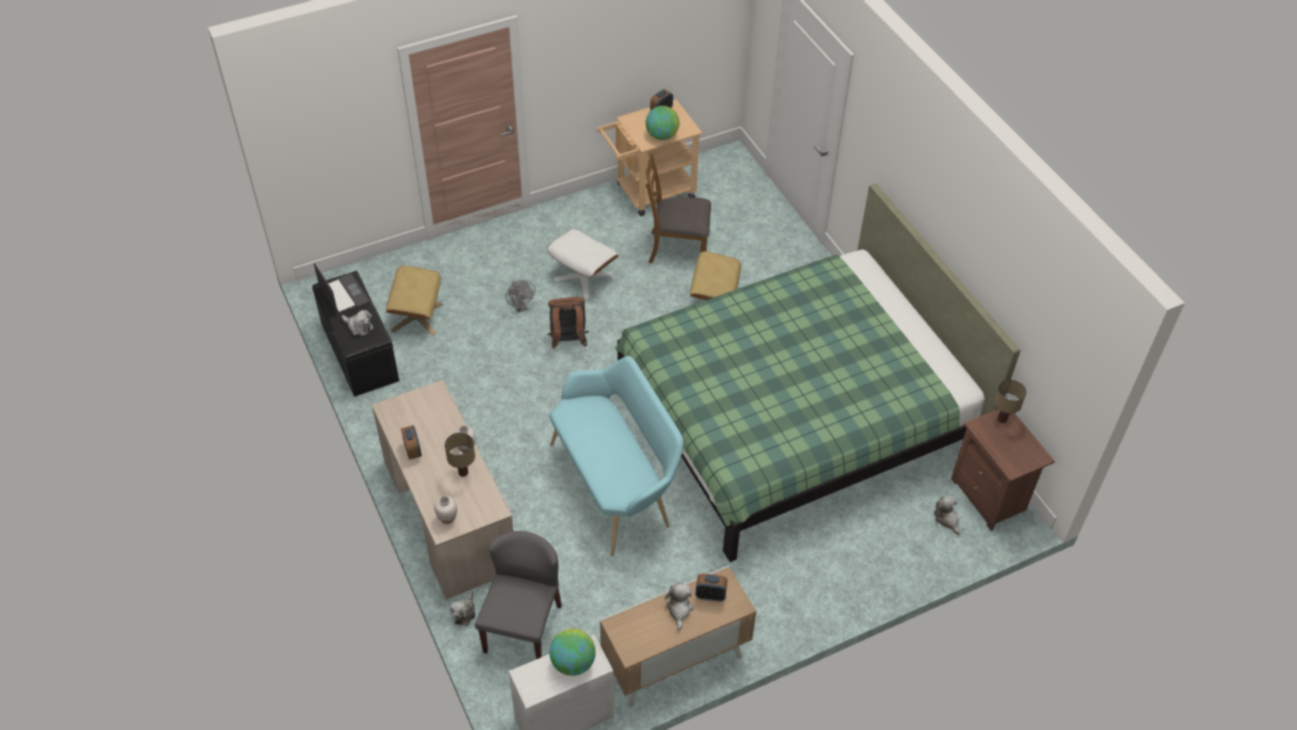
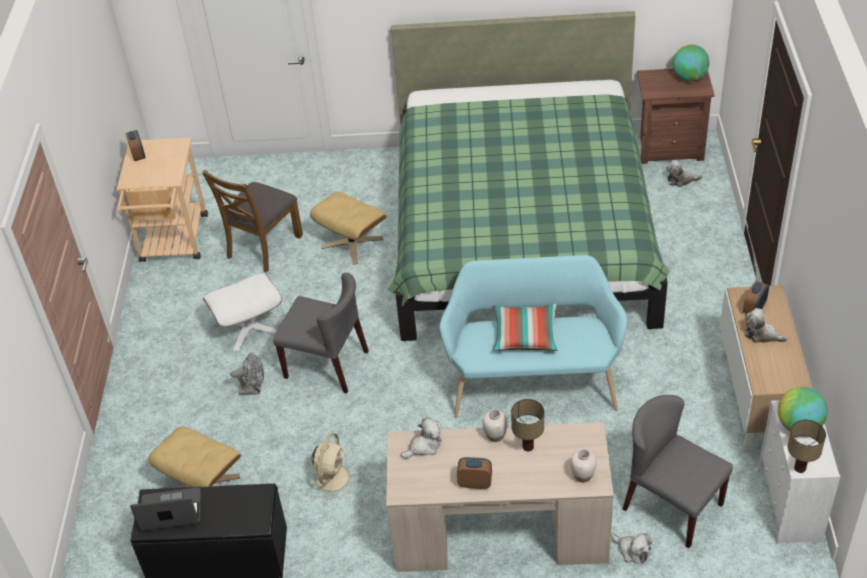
camera: 60 degrees left, 5 degrees down
(359, 327) = (232, 508): plush toy -> plush toy (424, 446)
(457, 389) = (333, 477): none -> beige fan
(568, 341) = (327, 364): brown backpack -> grey chair
(607, 440) = (525, 335): none -> pillow
(662, 135) = (172, 165): globe -> globe (689, 77)
(1002, 419) = (650, 78): table lamp -> table lamp (800, 468)

